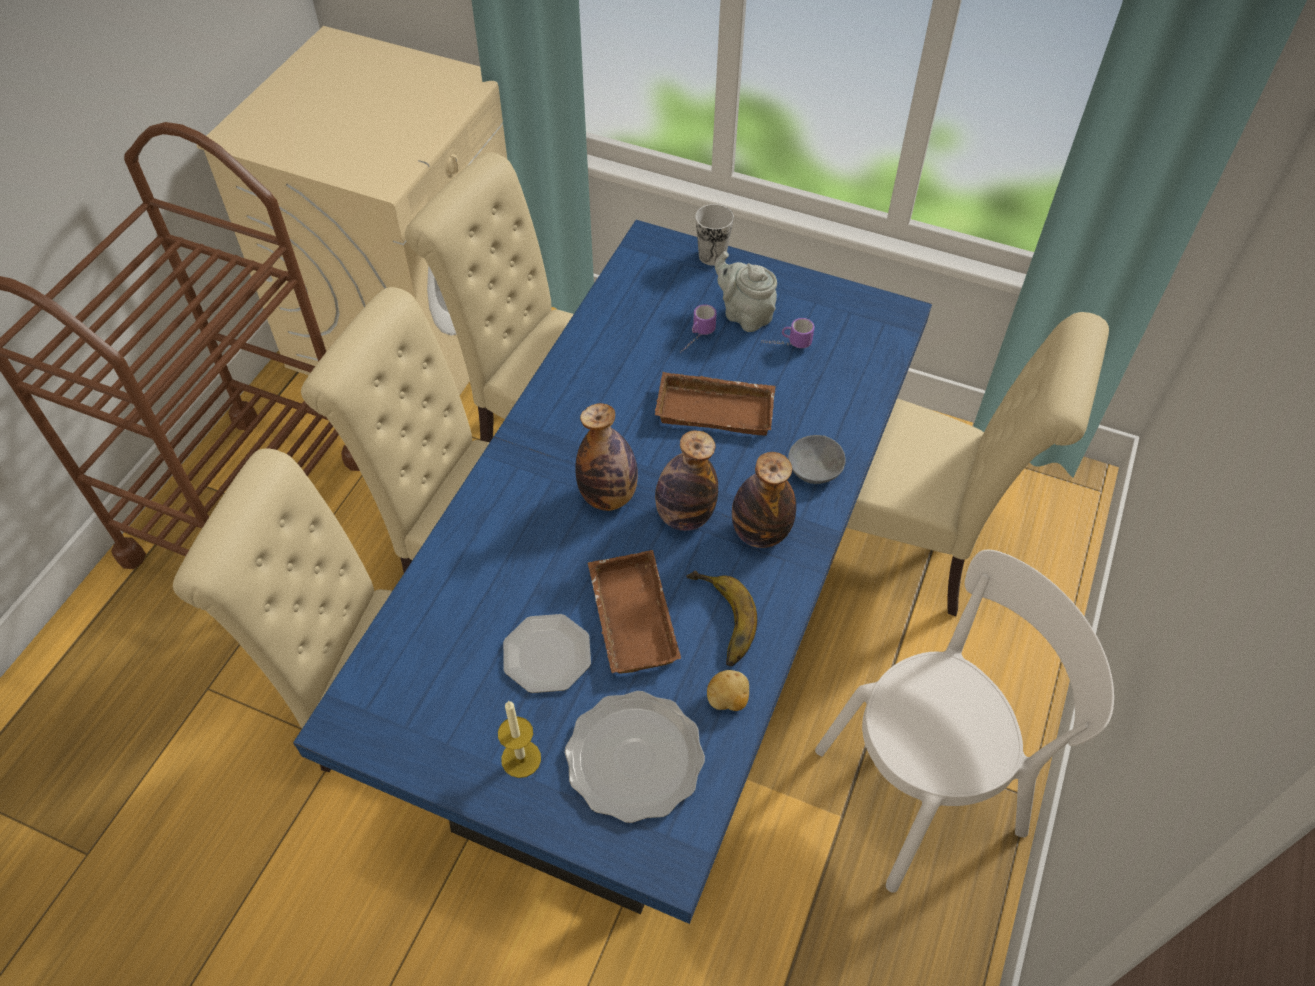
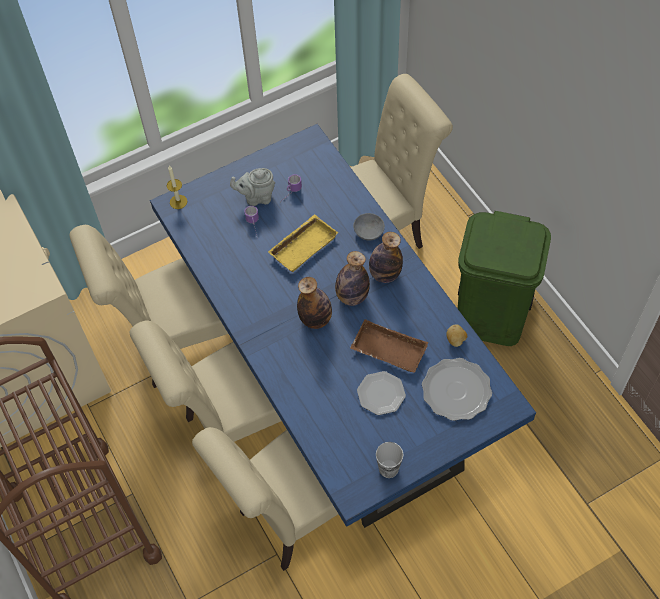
camera: 50 degrees left, 5 degrees up
(521, 759) = (424, 433): candle -> candle (178, 202)
(712, 256) = (206, 185): cup -> cup (388, 468)
(716, 621) = (415, 320): banana -> none
(717, 408) = (302, 245): brown tray -> yellow tray
(928, 786) = (491, 318): white chair -> green trash can

